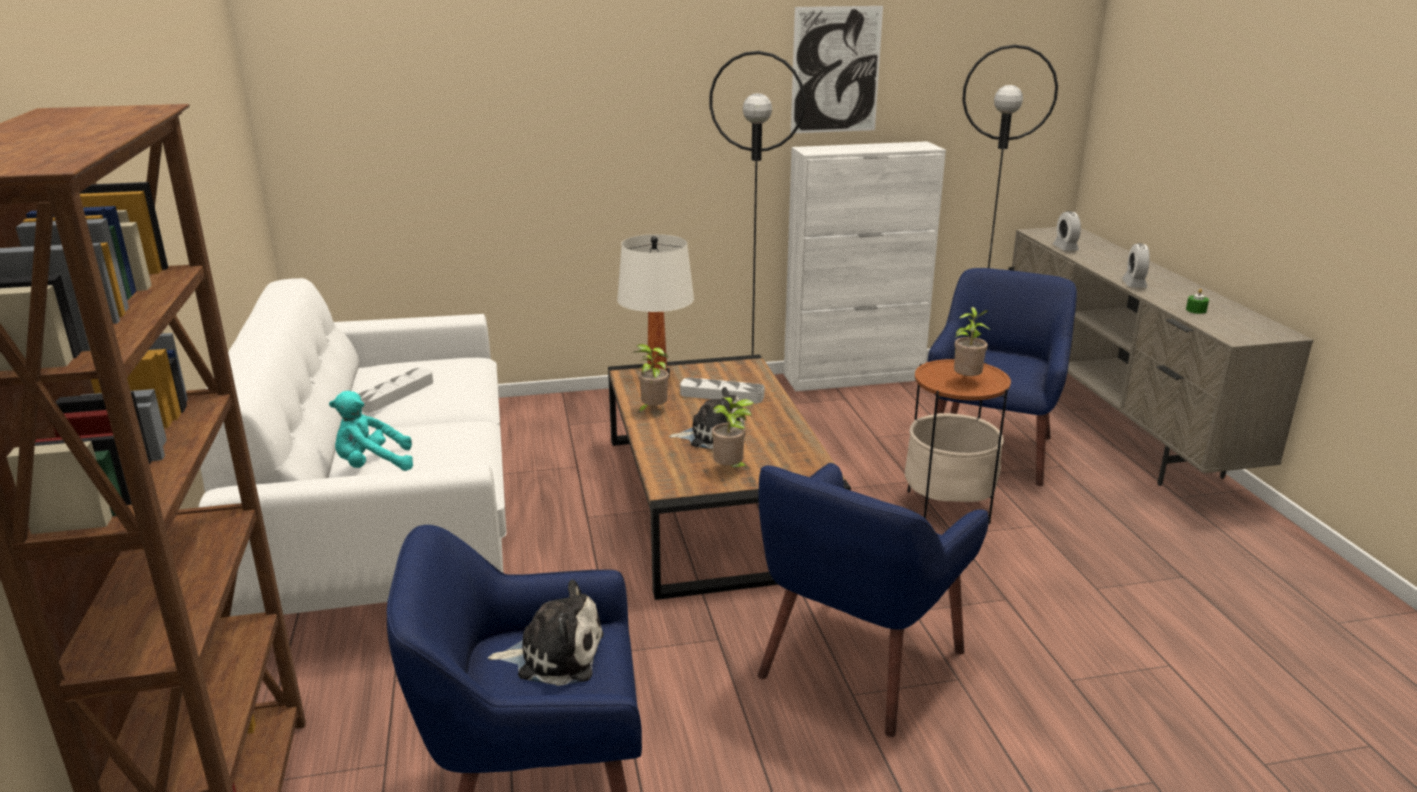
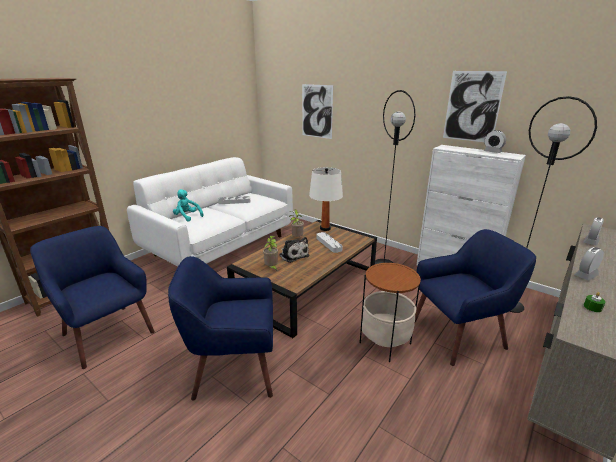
camera: 50 degrees right, 0 degrees up
(477, 115) = (317, 111): none -> picture
(555, 655) = (105, 285): plush toy -> none
(885, 145) = (492, 152): none -> alarm clock
(967, 380) = (390, 278): potted plant -> none

